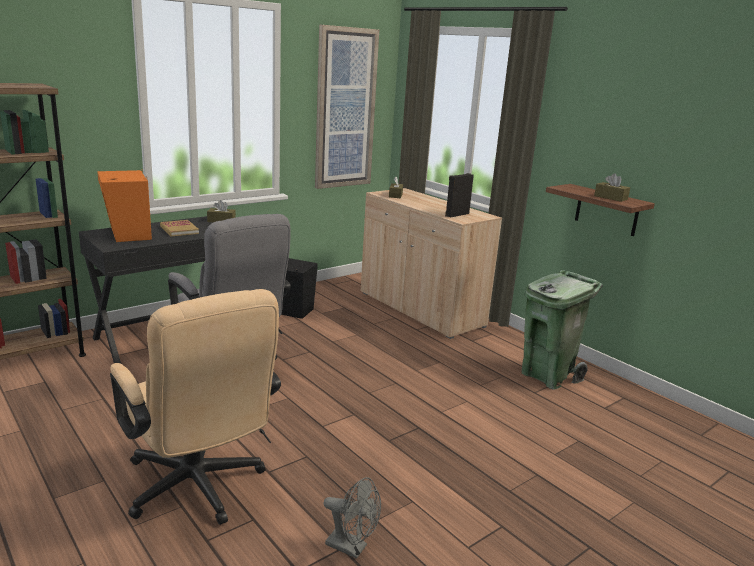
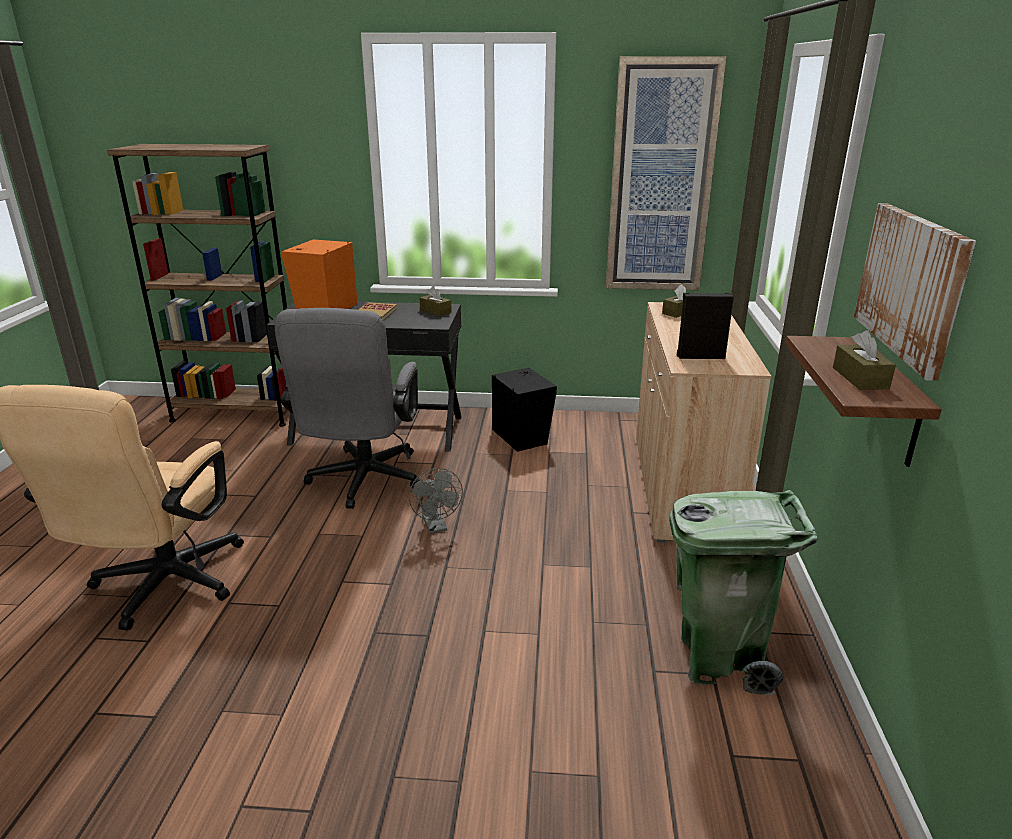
camera: 45 degrees right, 5 degrees up
(352, 547) = (160, 723): grey fan -> grey fan (436, 527)
(611, 151) = (911, 285): none -> picture

